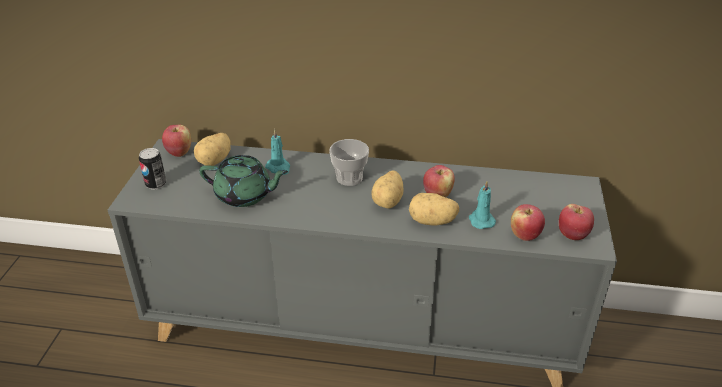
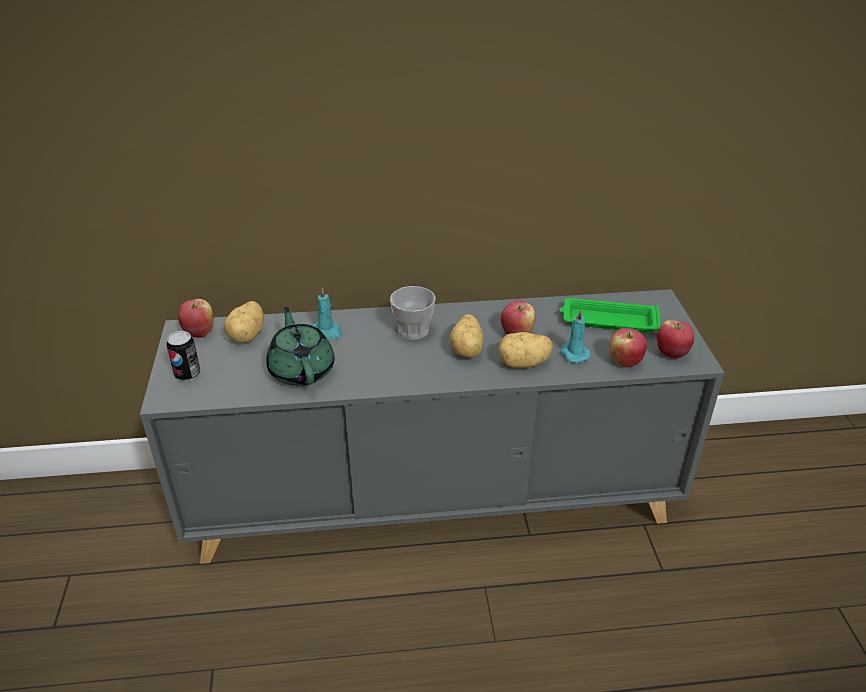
camera: 15 degrees left, 0 degrees up
(244, 195) = (302, 370): green teapot -> green teapot turned 105 degrees counterclockwise
(525, 196) = (608, 320): none -> green tray

